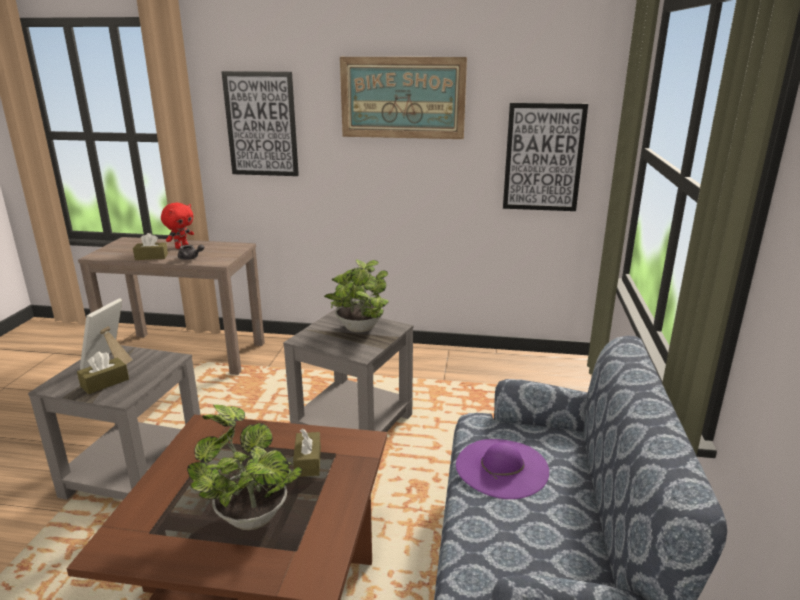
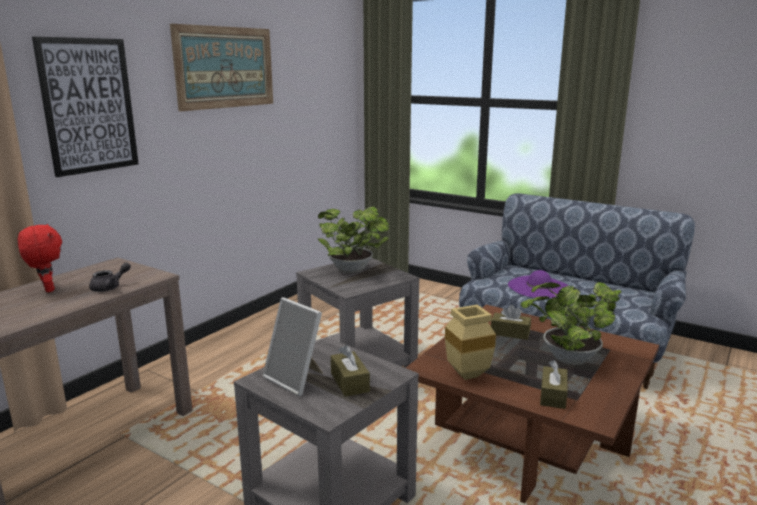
camera: 65 degrees left, 5 degrees down
(151, 257) = (56, 306): brown tissue box -> brown tissue box (553, 395)
(193, 451) = (469, 374): none -> beige vase
(543, 157) = (318, 114): picture -> none

